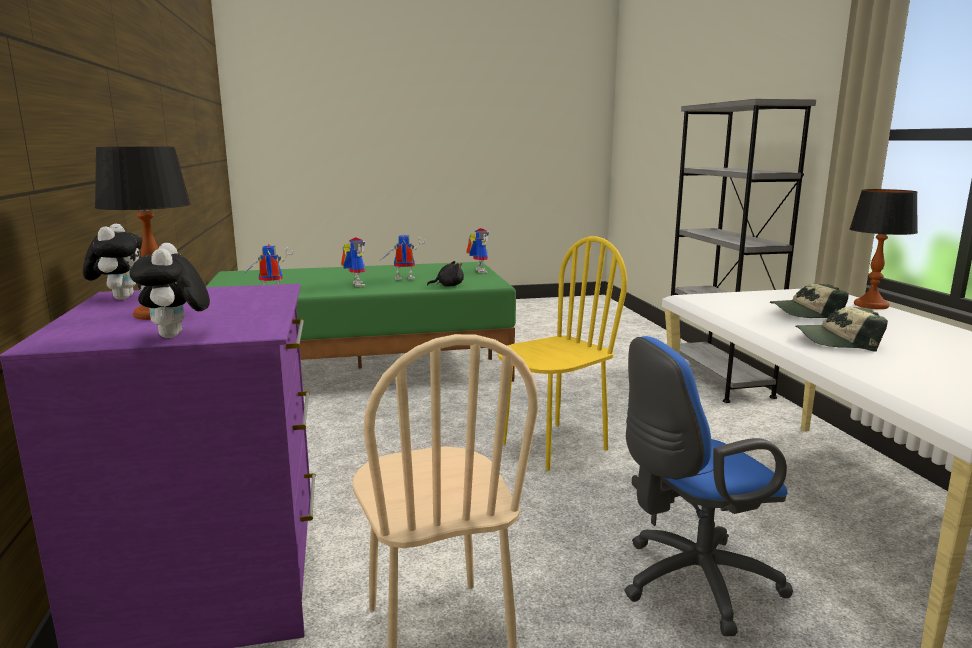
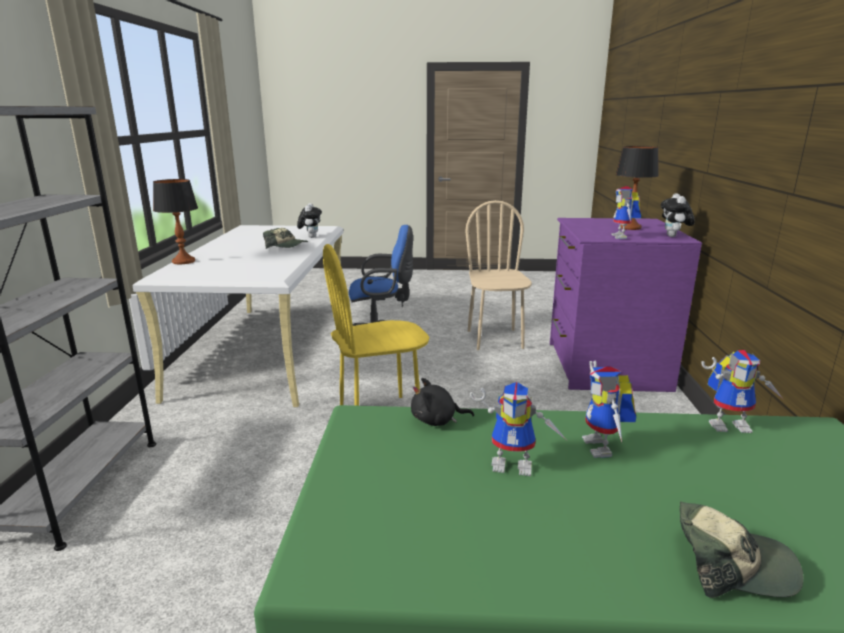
camera: 165 degrees left, 5 degrees up
(176, 336) = (602, 219): plush toy -> plush toy (310, 237)
(478, 271) = (339, 495): toy robot -> toy robot (623, 237)
(806, 313) = (246, 259): cap -> cap (731, 564)

